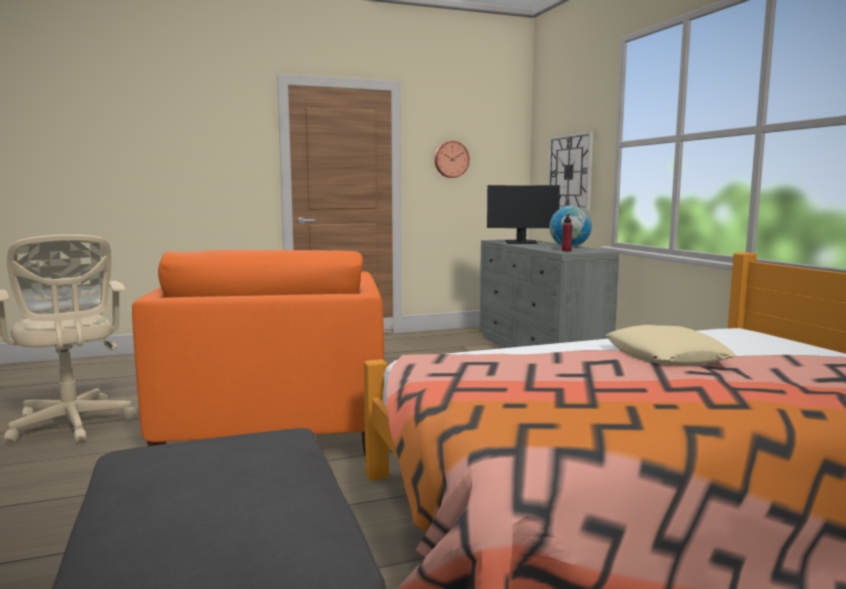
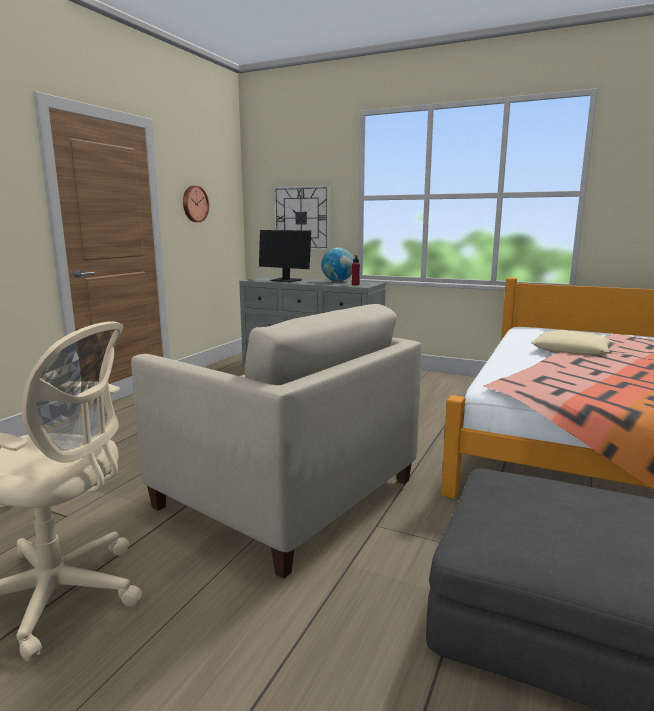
camera: 45 degrees left, 5 degrees up
(274, 426) = (285, 493): orange armchair -> beige armchair
(521, 243) = (286, 280): monitor -> monitor turned 75 degrees clockwise

